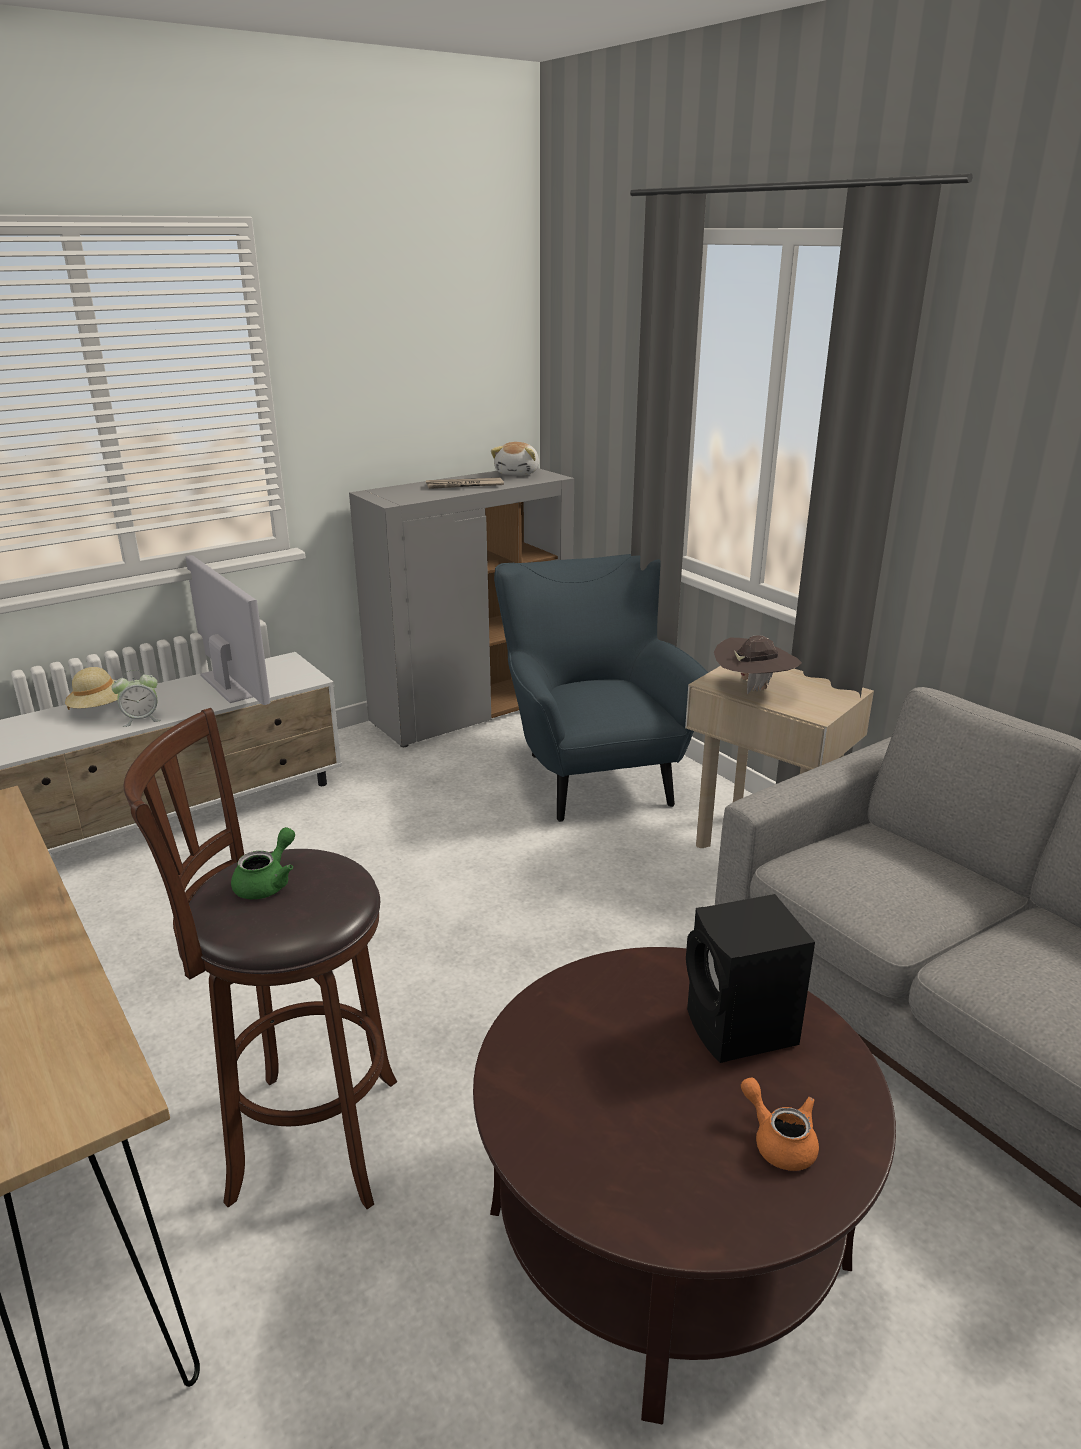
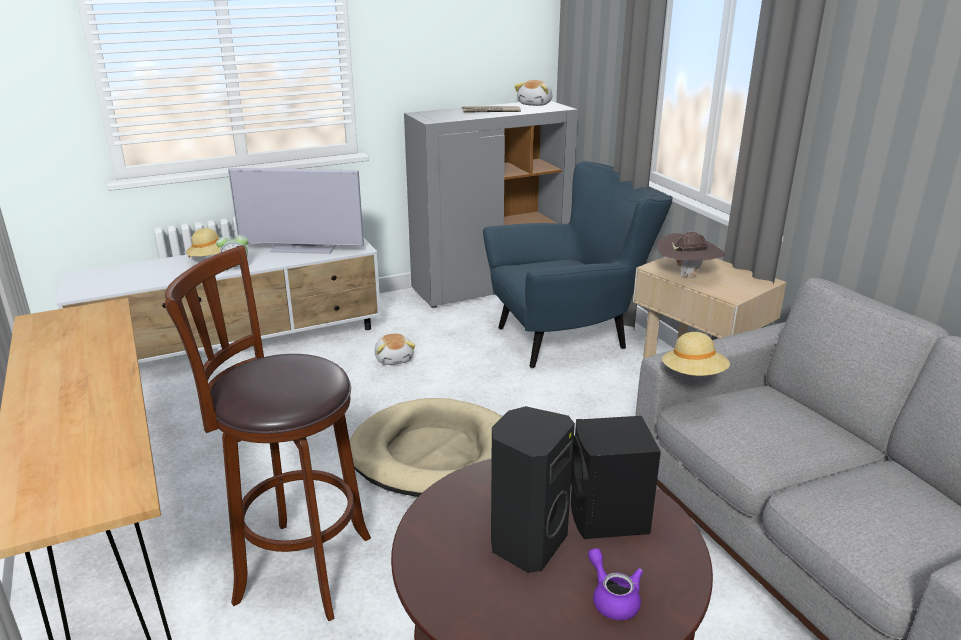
camera: 10 degrees right, 0 degrees up
(229, 685) = (303, 249): television -> television turned 120 degrees clockwise
(267, 882) = (271, 373): green teapot -> none
(369, 823) = (394, 359): none -> plush toy
(452, 951) = (433, 453): none -> beige dog bed
(592, 773) = (571, 338): blue armchair -> blue armchair turned 75 degrees clockwise
(649, 1078) = (526, 543): none -> black speaker
(779, 1141) = (612, 598): orange teapot -> purple teapot
(796, 824) = (693, 375): none -> beige hat

